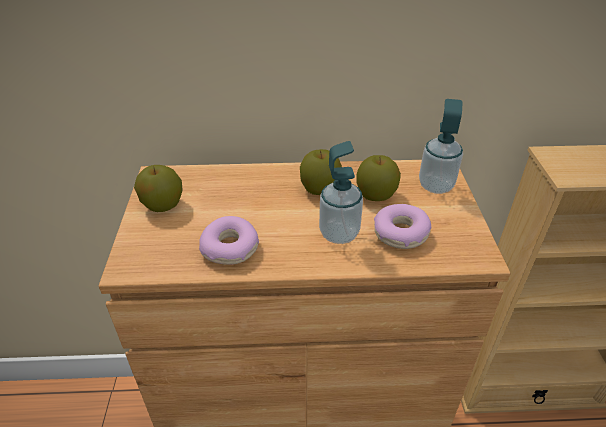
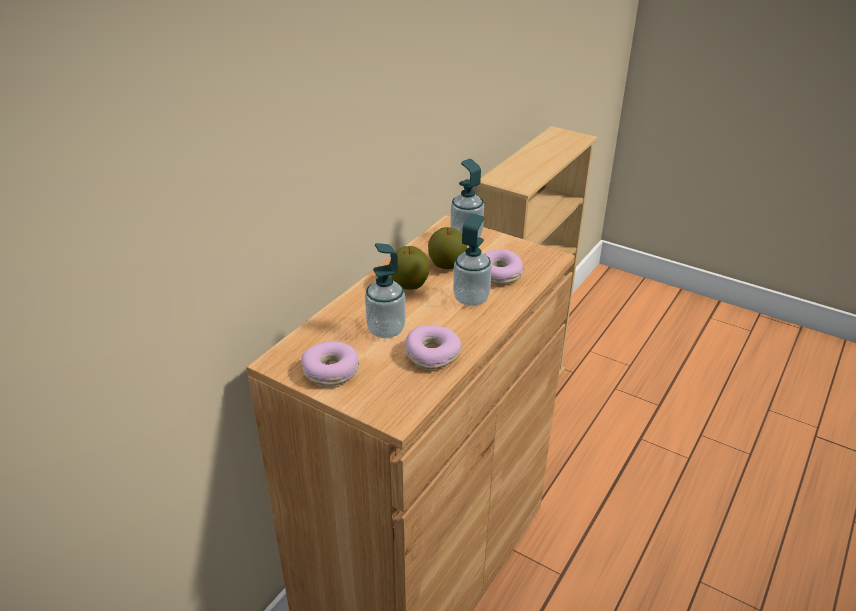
camera: 55 degrees left, 5 degrees down
(163, 205) = (331, 371): apple -> donut
(242, 207) = (386, 330): none -> soap dispenser

